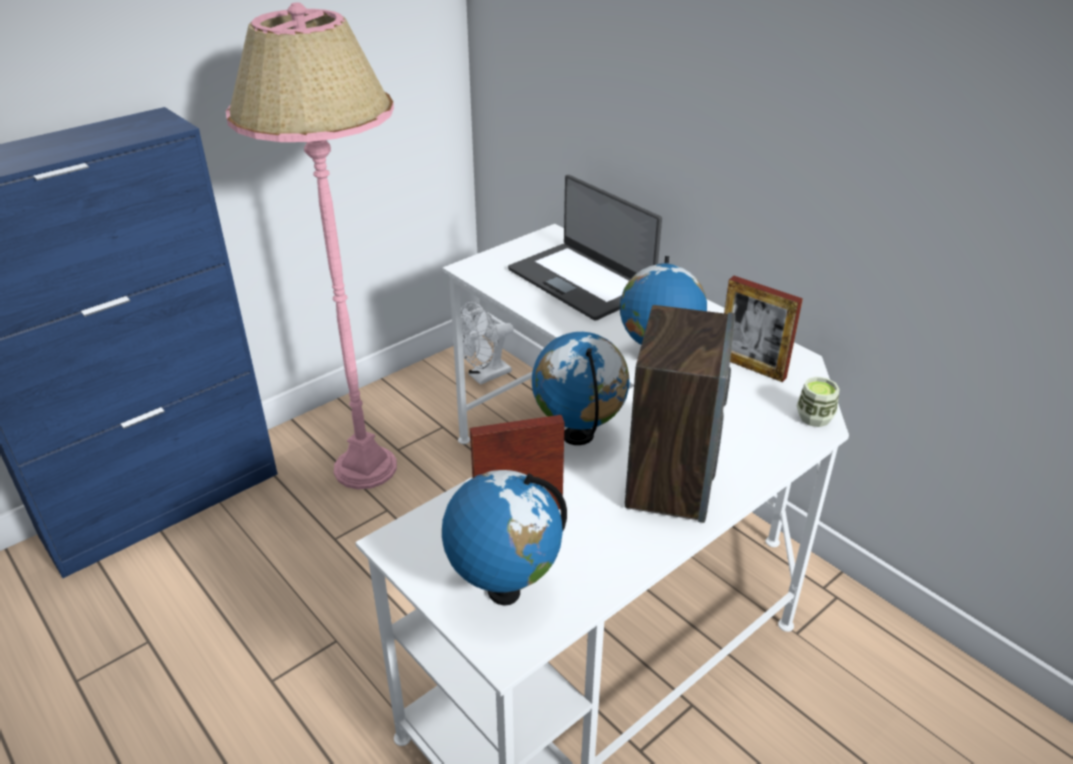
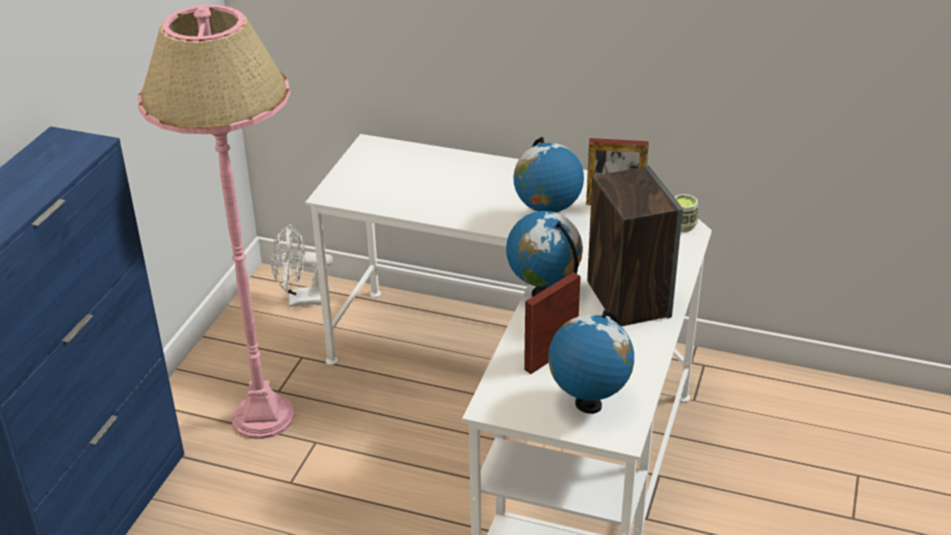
camera: 30 degrees left, 0 degrees up
(484, 376) = (301, 300): white fan -> white fan turned 60 degrees clockwise
(581, 281) = (432, 177): laptop -> none

